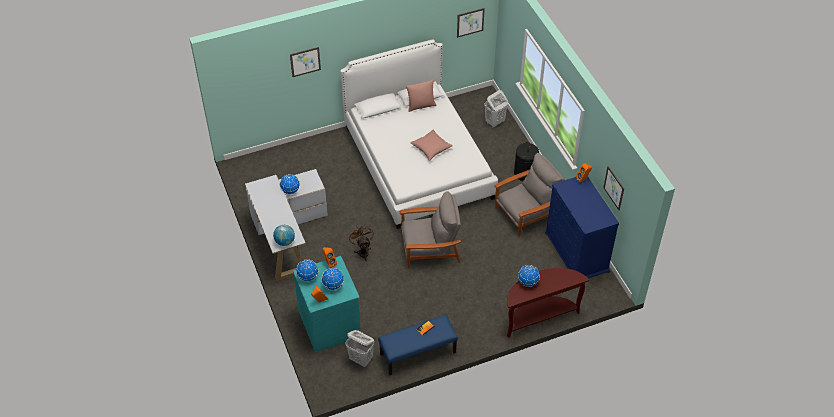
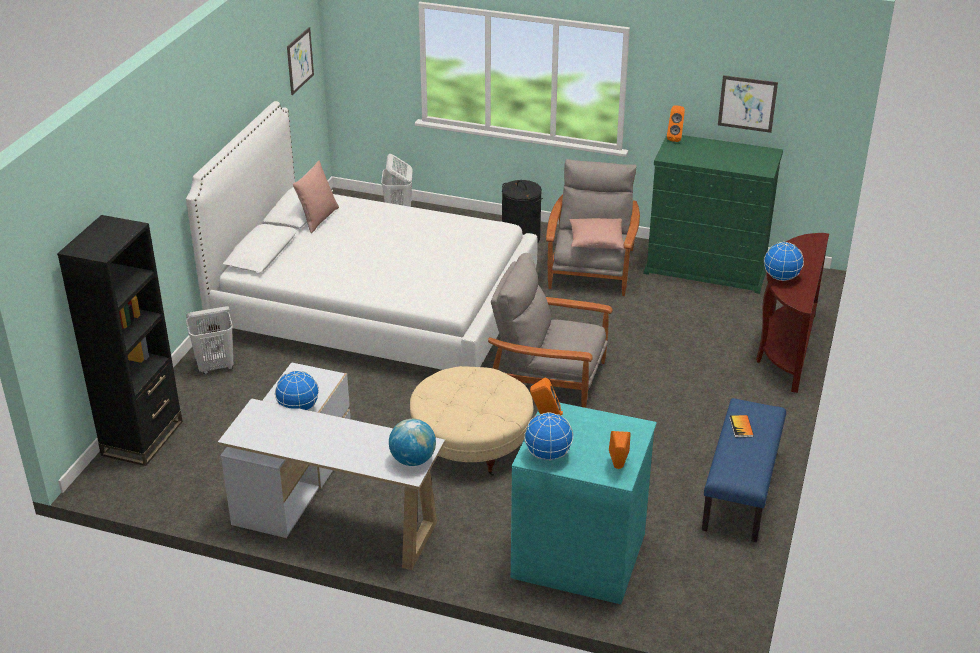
camera: 50 degrees left, 15 degrees down
(271, 157) = (142, 438): none -> black bookcase
(305, 62) = (138, 195): picture -> none
(333, 285) = (600, 437): globe -> none
(361, 359) = (692, 557): white laundry basket -> white laundry basket (216, 366)
(362, 251) = (471, 443): brown fan -> beige ottoman
(429, 248) = (549, 377): grey armchair -> grey armchair turned 105 degrees counterclockwise
(431, 148) = (410, 248): pink pillow -> pink pillow (596, 242)
(577, 252) = (707, 267): blue dresser -> green dresser

